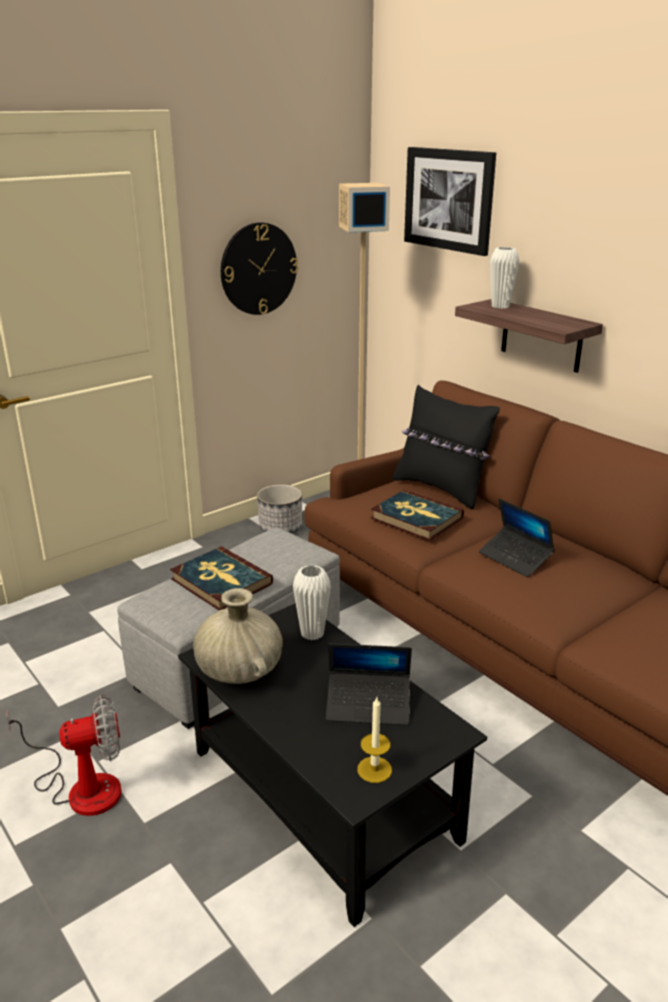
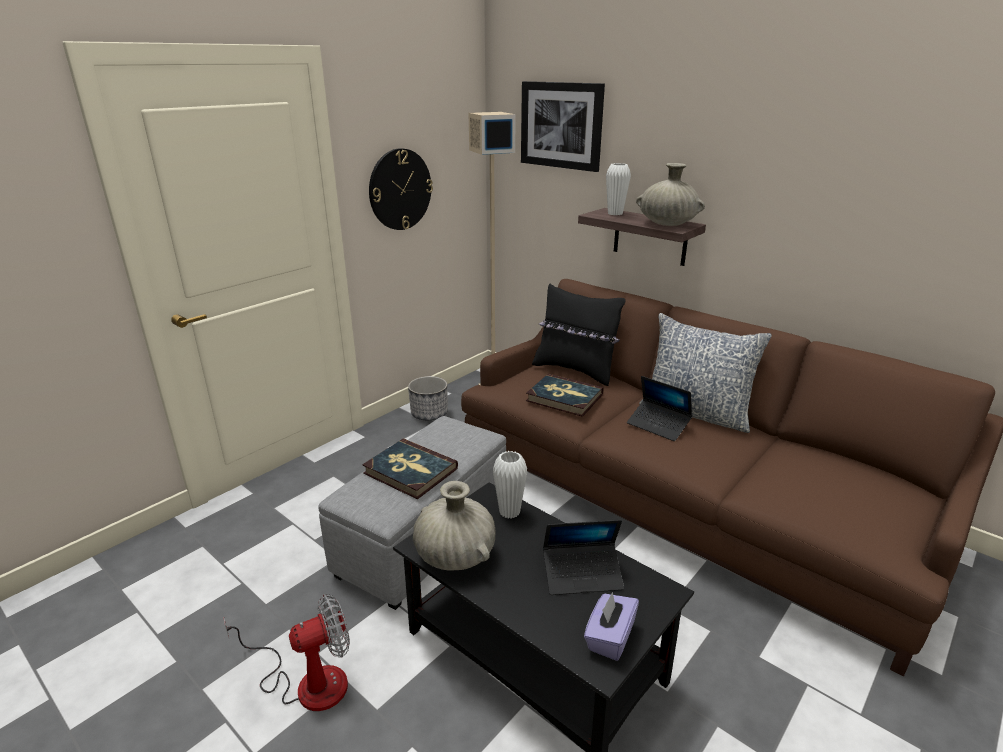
camera: 10 degrees left, 0 degrees up
(374, 769) = (609, 637): candle -> purple tissue box
(555, 321) = (667, 224): none -> beige vase
(567, 548) = (696, 413): none -> pillow

